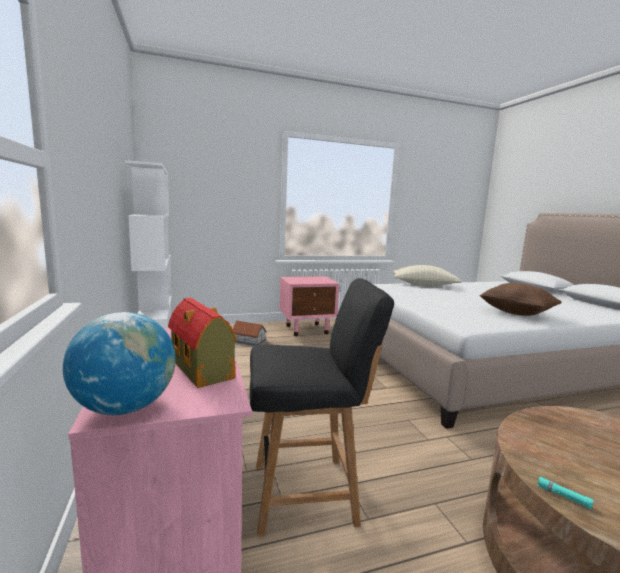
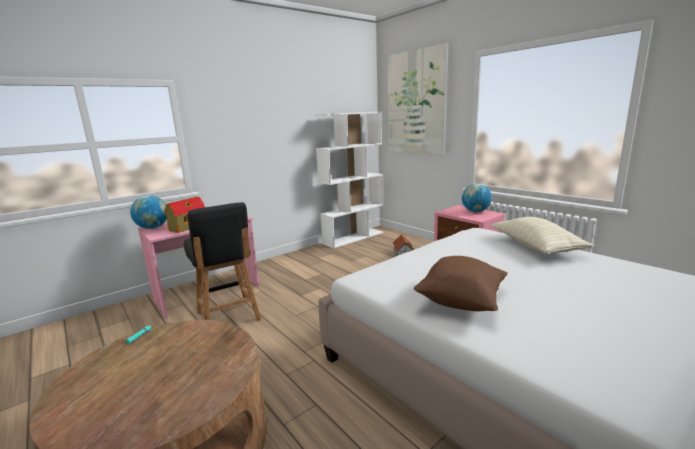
camera: 70 degrees right, 5 degrees up
(208, 169) = (415, 103): none -> picture
(309, 278) = (475, 211): none -> globe

